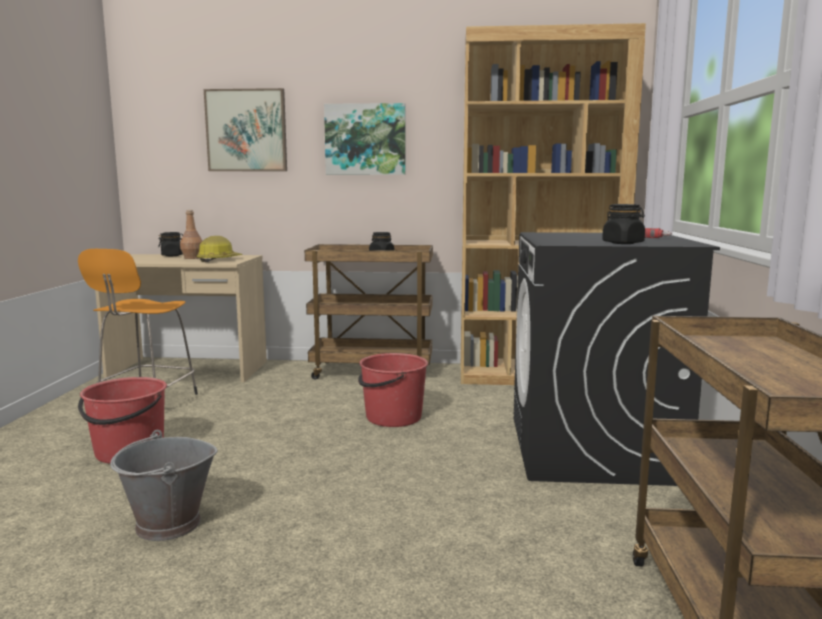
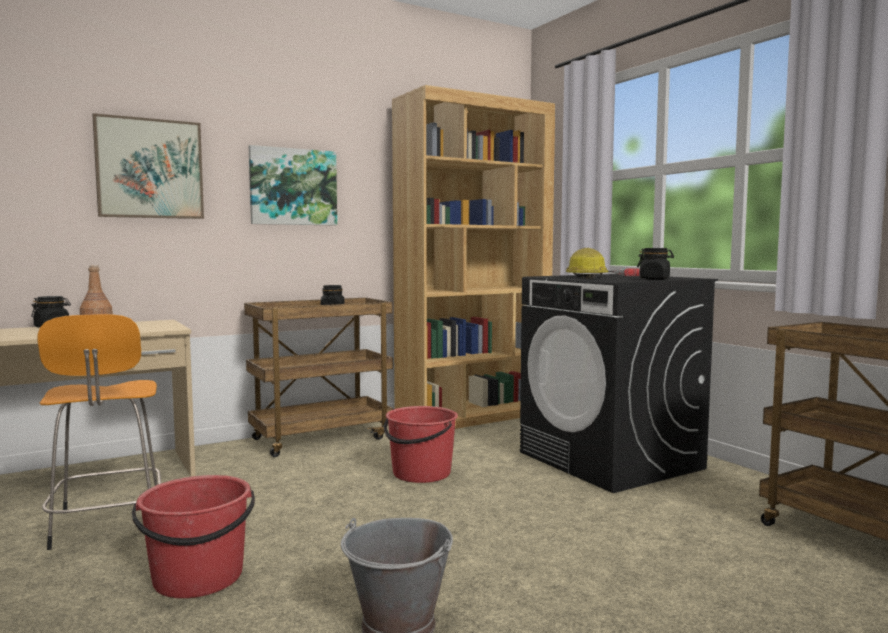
camera: 35 degrees left, 5 degrees down
(219, 260) = (146, 327): hard hat -> hard hat (585, 277)

